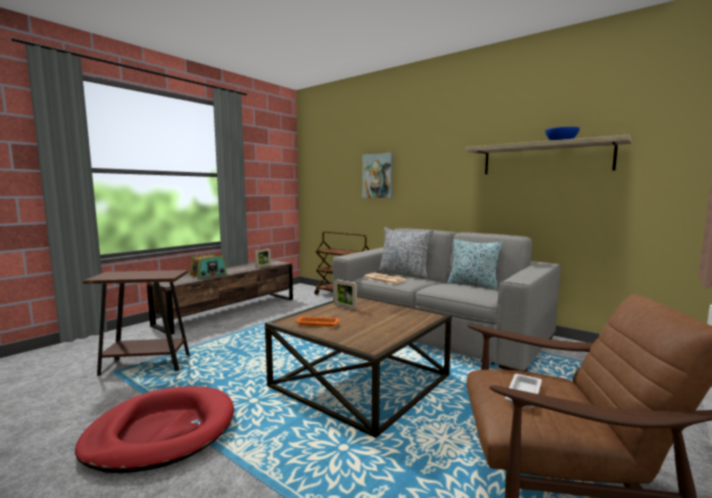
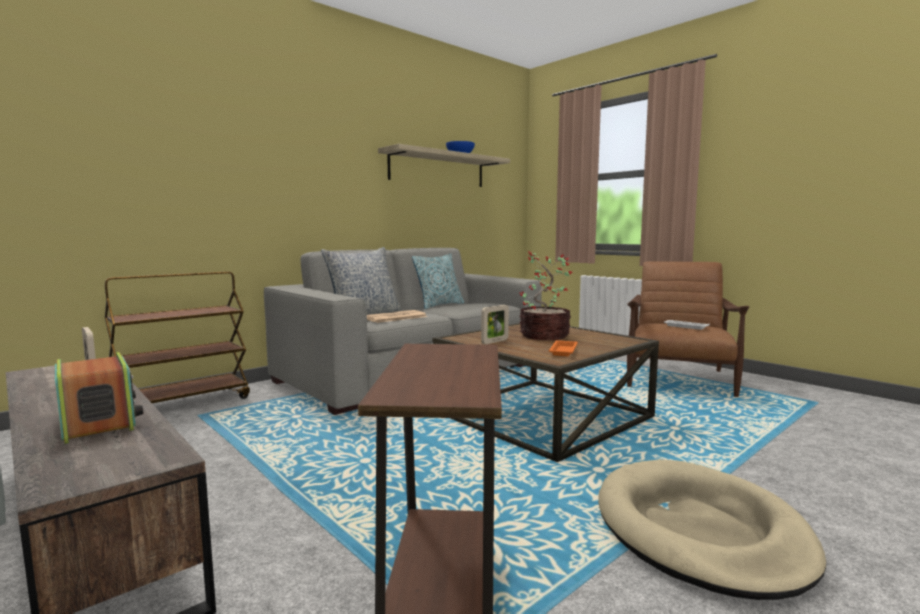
camera: 80 degrees left, 0 degrees up
(161, 432) = (699, 531): red dog bed -> beige dog bed
(373, 318) = (543, 336): none -> potted plant
(377, 176) = (223, 164): picture -> none

